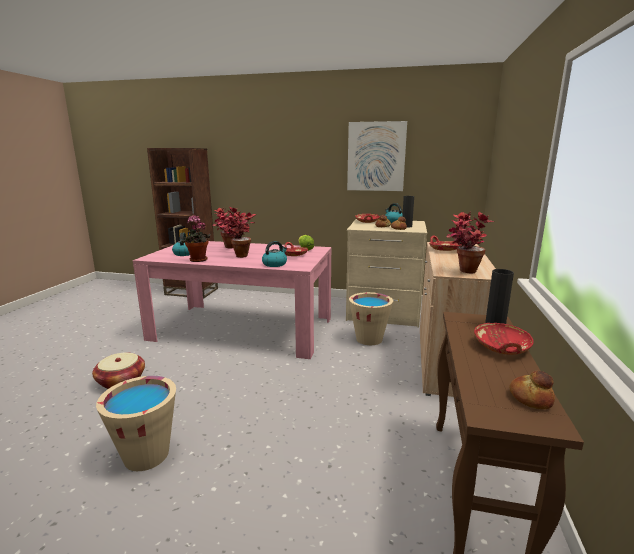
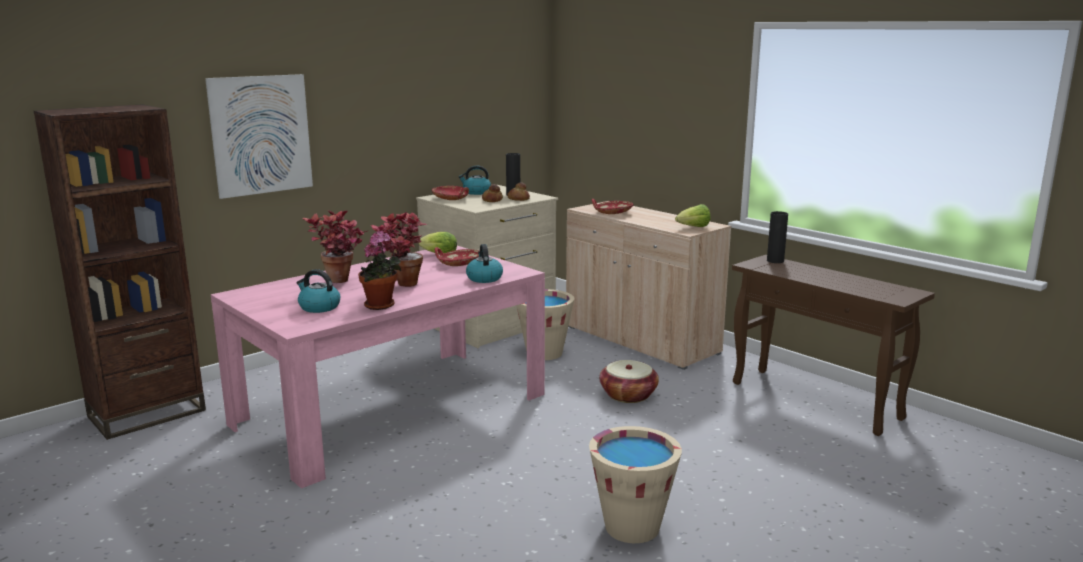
camera: 55 degrees left, 0 degrees up
(121, 381) = (424, 524): basket -> basket (628, 395)
(376, 156) = (432, 100): picture -> picture (261, 135)
(463, 272) = (693, 227): potted plant -> lettuce
(501, 347) = (815, 272): red bowl -> none
(531, 398) = (887, 287): bread -> none

